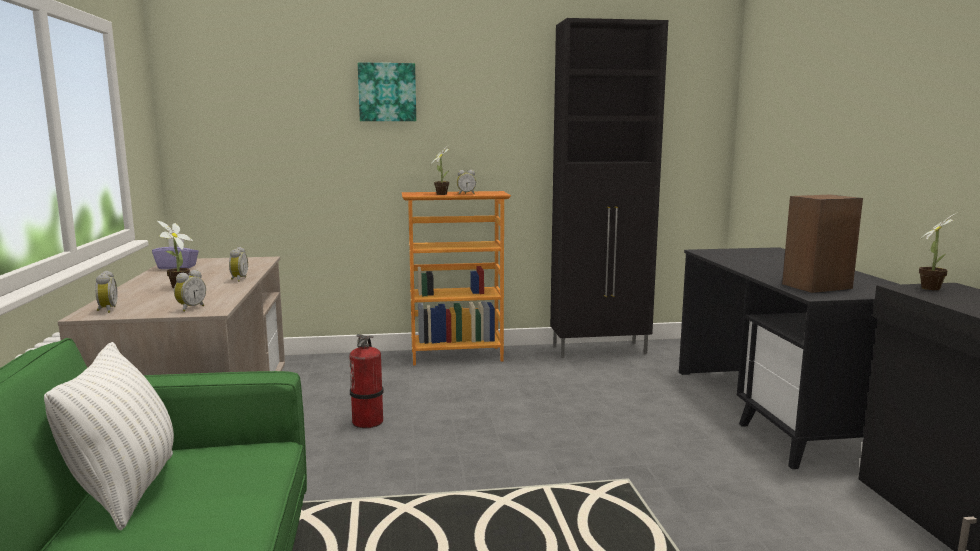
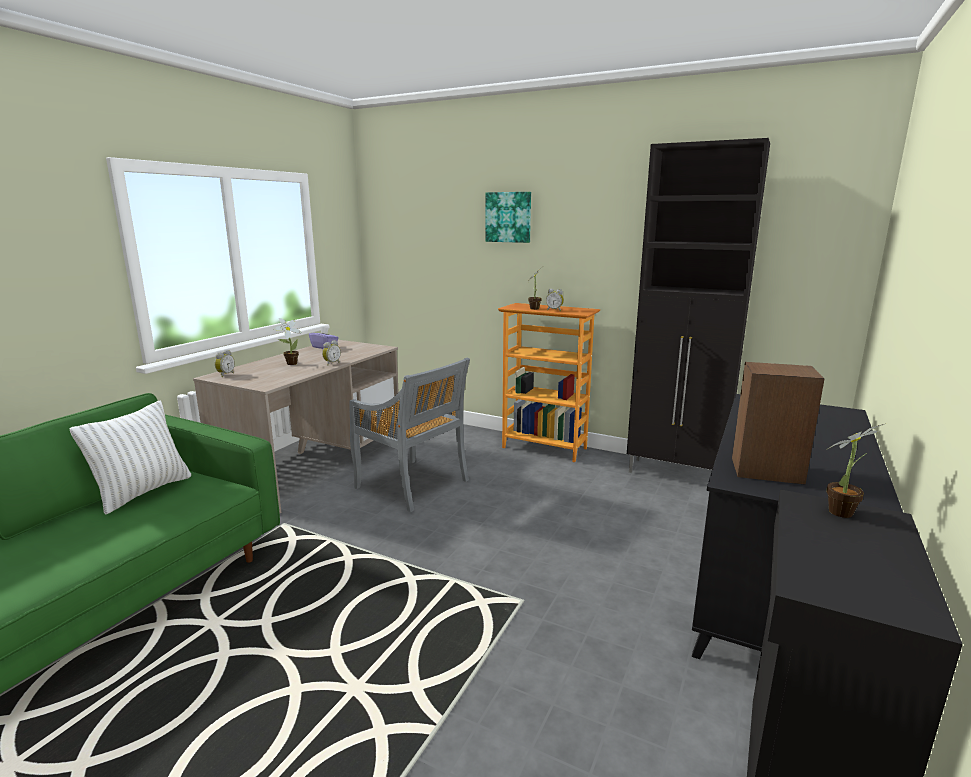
camera: 35 degrees right, 5 degrees up
(190, 308) = (260, 382): alarm clock -> none
(368, 421) = (413, 485): fire extinguisher -> grey chair

